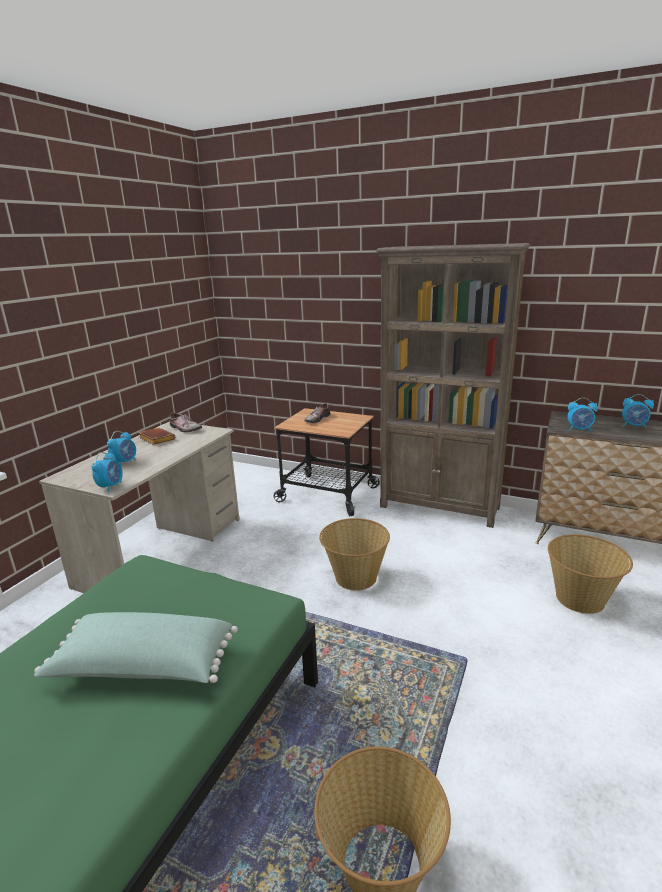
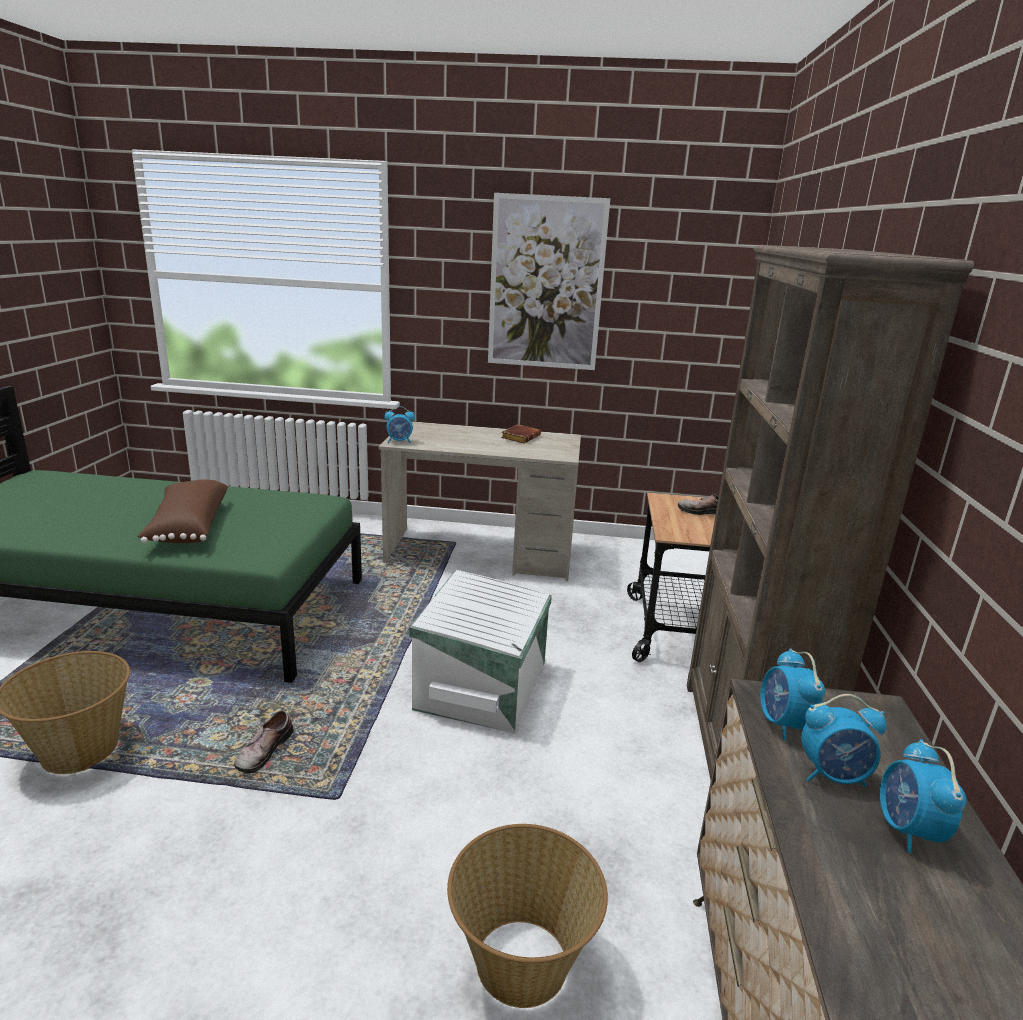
camera: 70 degrees right, 0 degrees up
(98, 307) = (546, 284): none -> picture
(125, 462) = (454, 437): alarm clock -> alarm clock (833, 776)
(143, 667) = (187, 527): green pillow -> brown pillow
(184, 429) = (559, 443): shoe -> shoe (262, 750)
(355, 577) = (484, 684): basket -> white storage box

